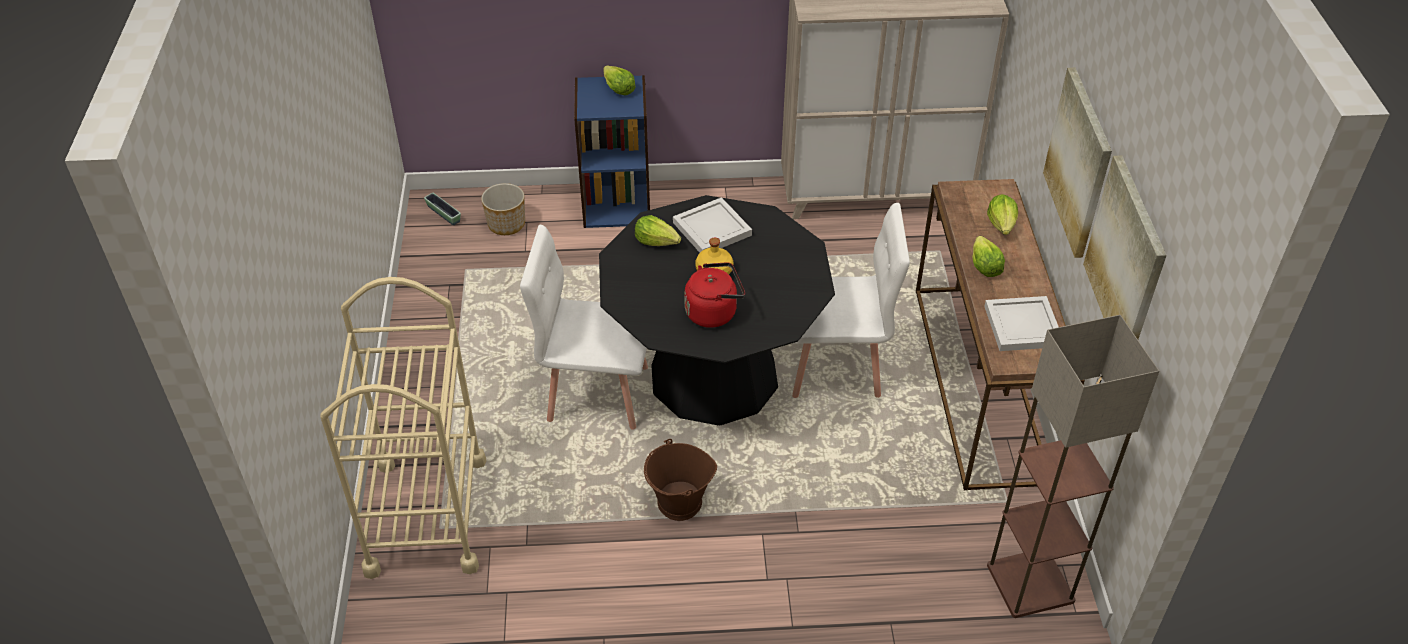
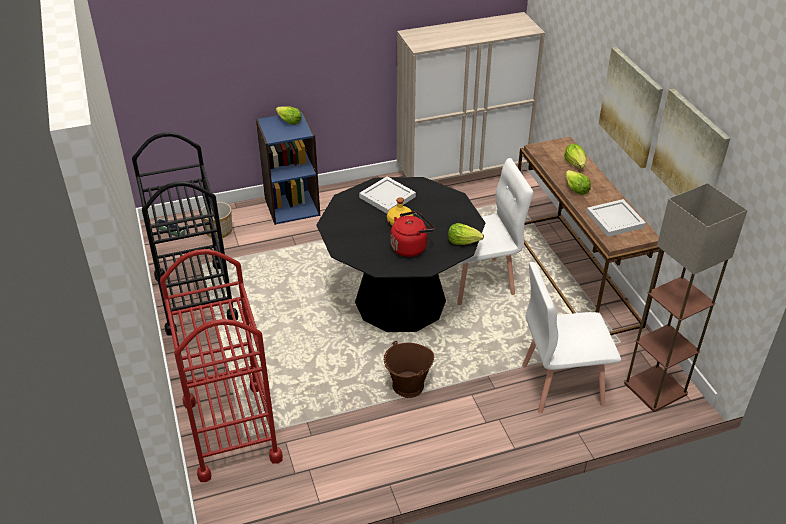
camera: 15 degrees left, 5 degrees down
(426, 515) = (231, 430): beige cart -> red cart
(443, 316) = (195, 297): none -> black cart
(597, 393) = (324, 327): white chair -> white chair (561, 384)
(657, 241) = (353, 210): lettuce -> lettuce (463, 241)

